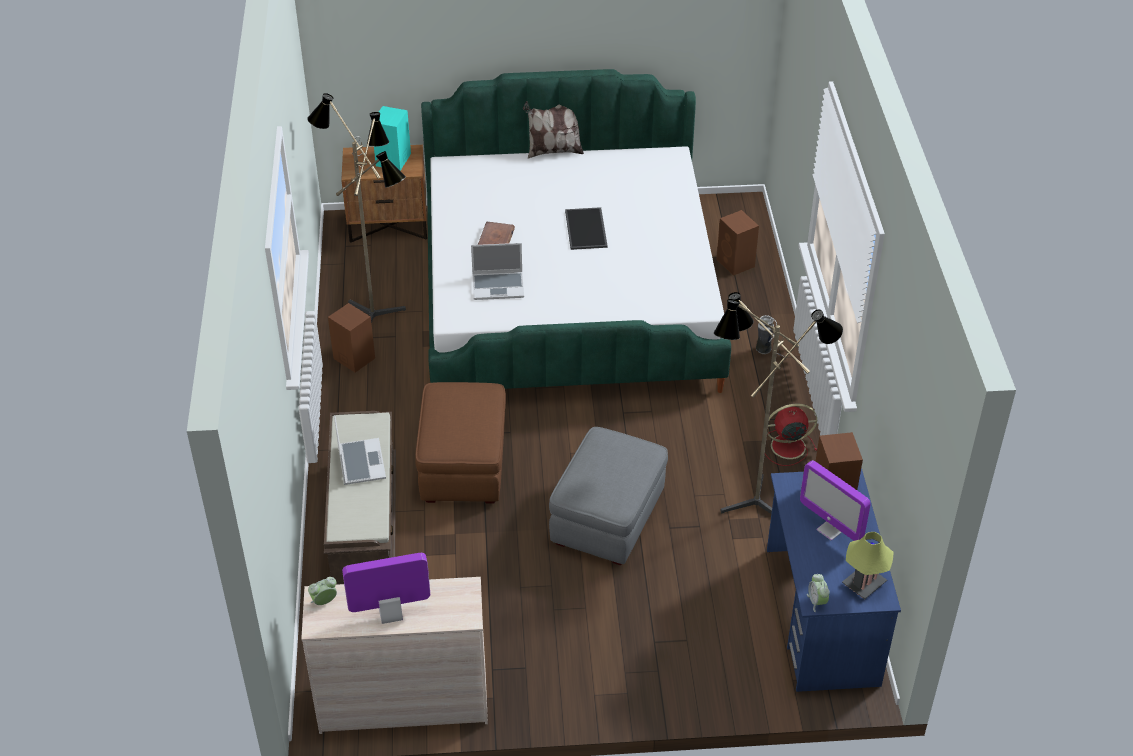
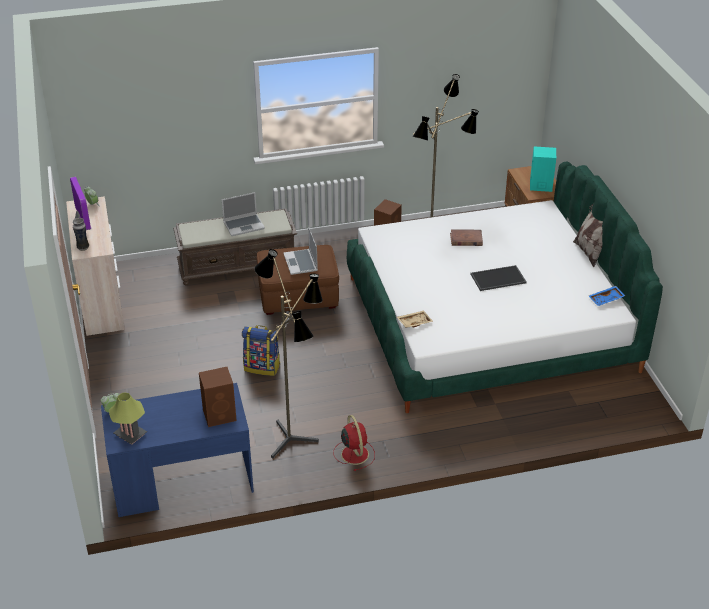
camera: 80 degrees right, 5 degrees down
(499, 286) = (416, 247): laptop -> laptop (301, 263)
(608, 517) = (262, 367): grey ottoman -> backpack
(647, 157) = (606, 300): none -> blue tray
(658, 310) = (414, 322): none -> beige tray
(736, 263) = (568, 409): brown speaker -> none
(763, 350) = (463, 433): vase -> vase (83, 247)
(830, 529) = (182, 415): monitor -> none

